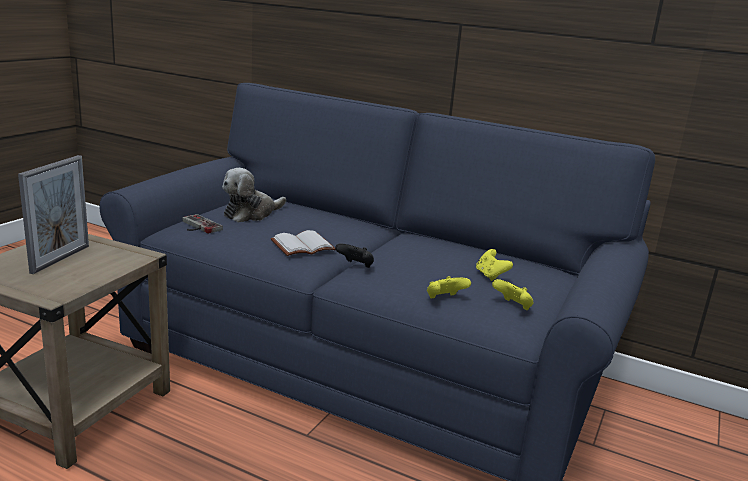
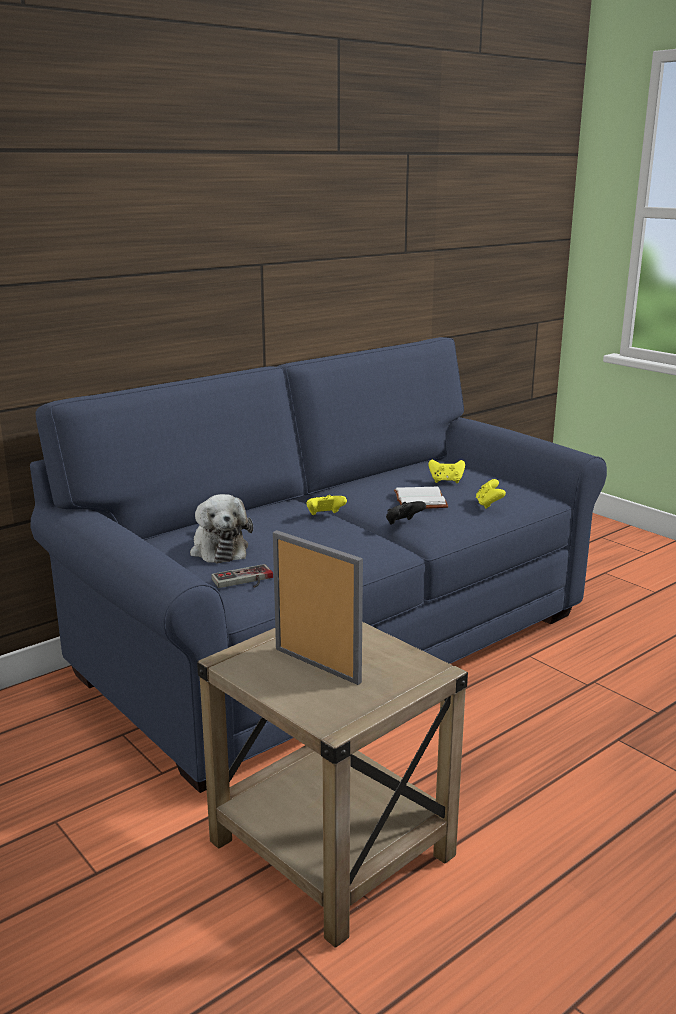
camera: 65 degrees left, 0 degrees up
(302, 247) = (343, 537): white book -> white book (422, 501)
(512, 306) = (508, 487): yellow game controller -> yellow game controller (325, 516)

